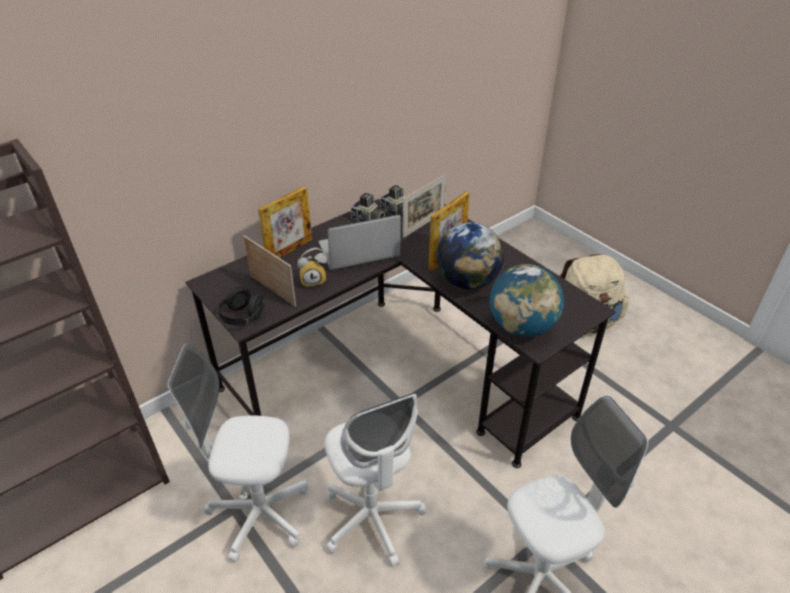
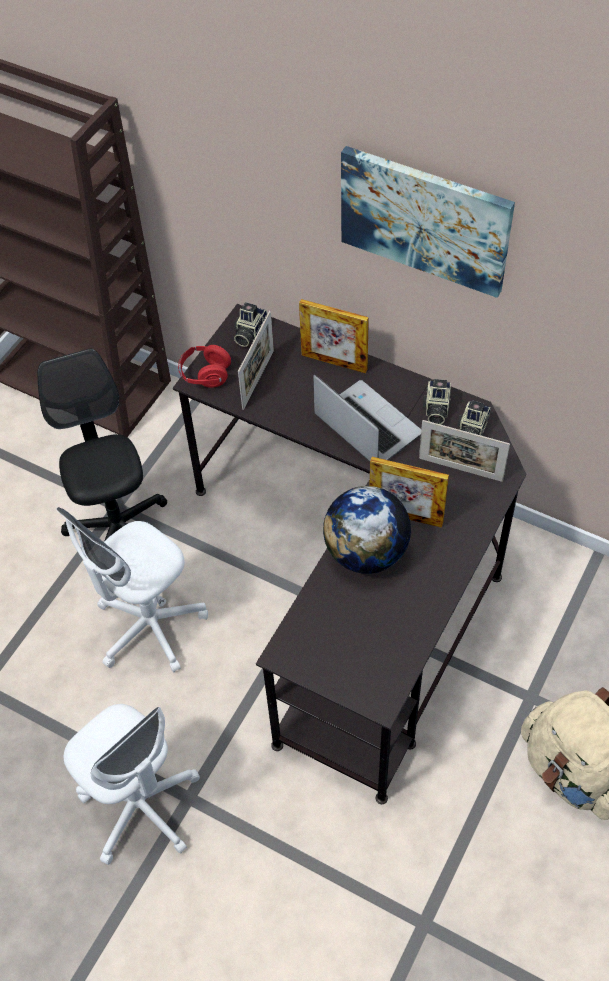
camera: 70 degrees right, 15 degrees up
(222, 283) = (249, 333): none -> camera
(242, 317) = (205, 375): black headphones -> red headphones
(259, 514) = (118, 529): white office chair -> black office chair
(311, 76) = (425, 219): none -> picture
(313, 280) = (293, 406): alarm clock -> none
(522, 327) = (309, 631): globe -> none

